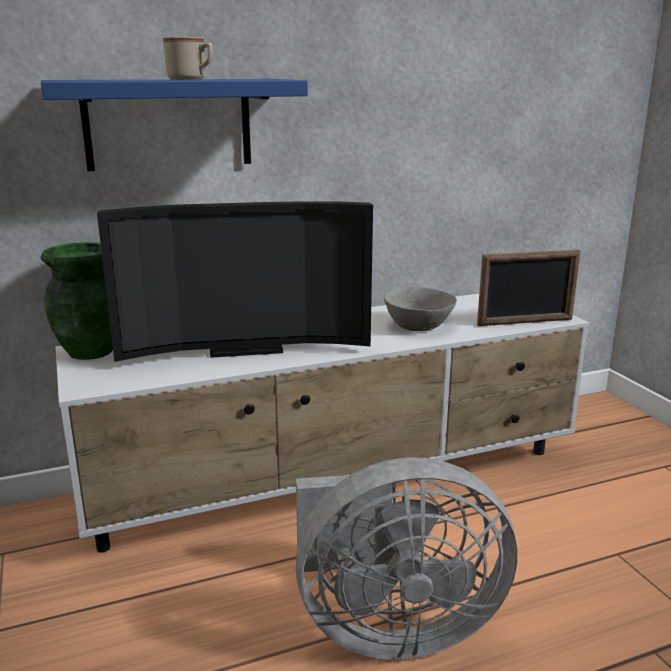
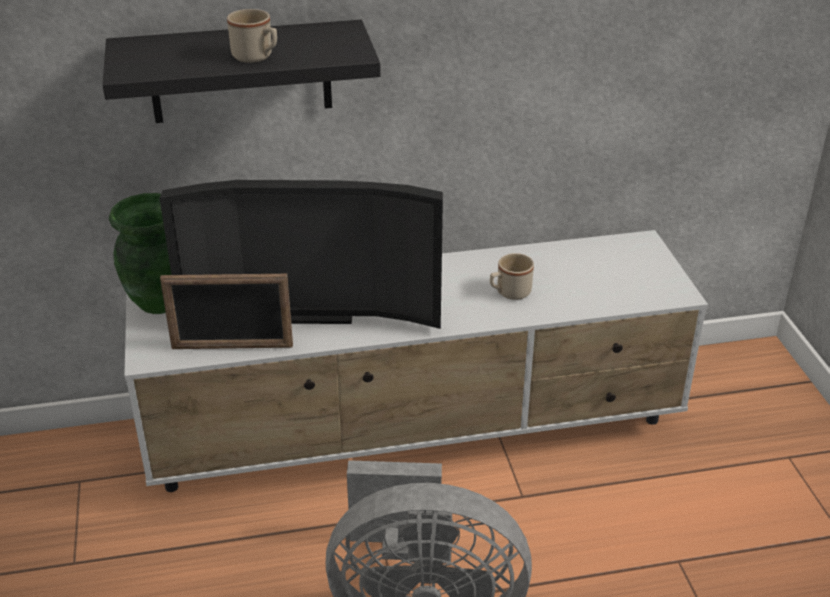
camera: 10 degrees right, 15 degrees up
(168, 124) = (240, 72): blue shelf -> black shelf
(418, 326) = (509, 293): grey bowl -> beige mug
(525, 322) = (633, 297): picture frame -> picture frame (232, 347)

